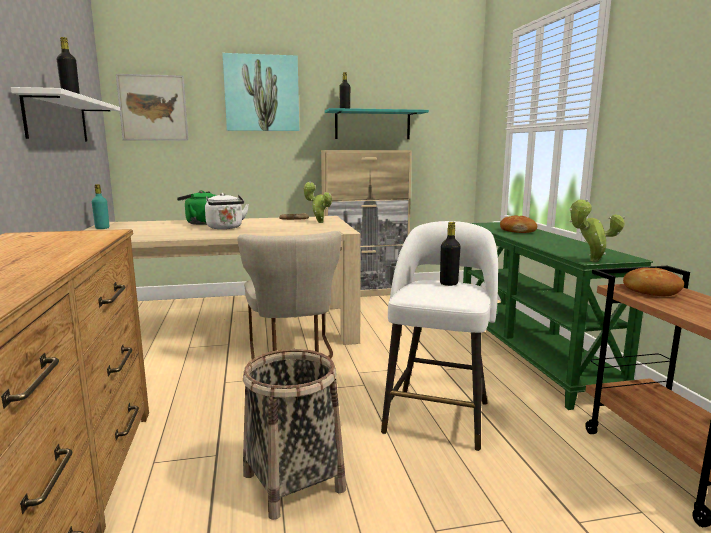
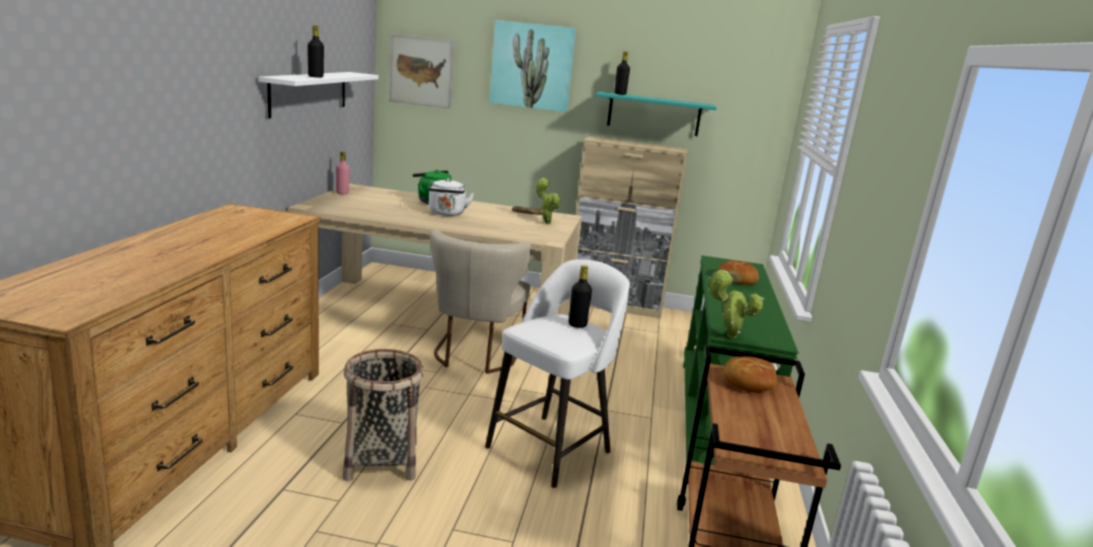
camera: 20 degrees right, 5 degrees up
(102, 228) = (342, 193): turquoise bottle -> pink bottle

